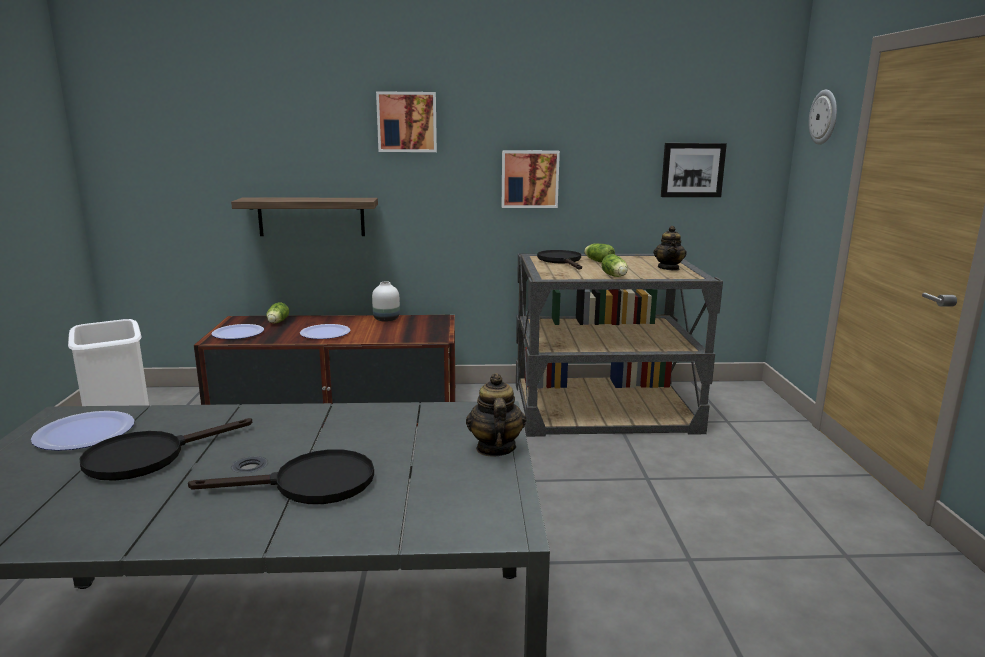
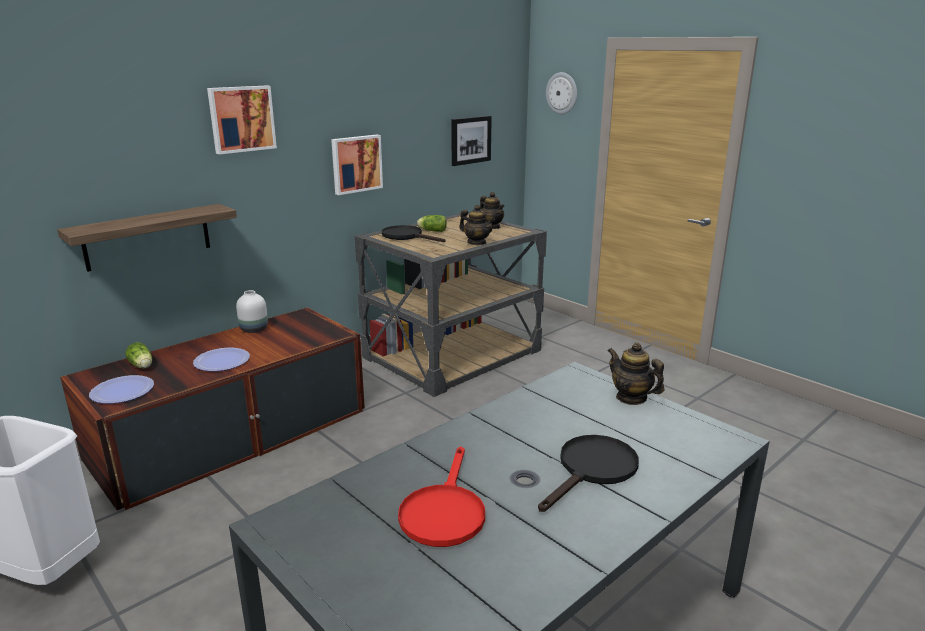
camera: 40 degrees left, 5 degrees up
(85, 433) = (339, 524): plate -> none
(148, 456) = (444, 511): black frying pan -> red frying pan
(615, 276) = (477, 243): lettuce -> teapot

